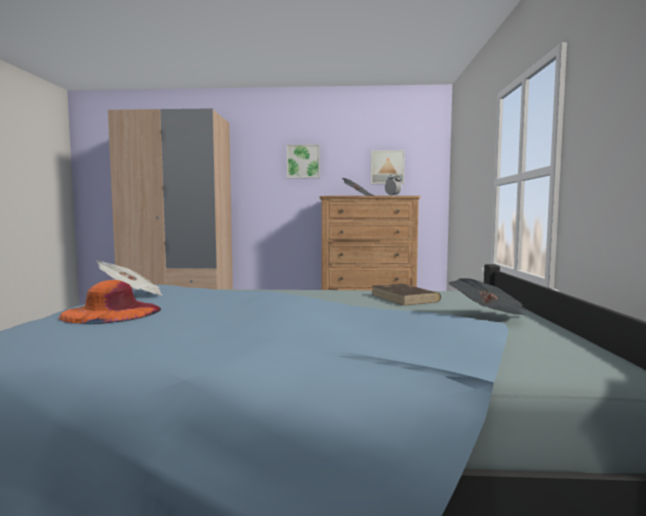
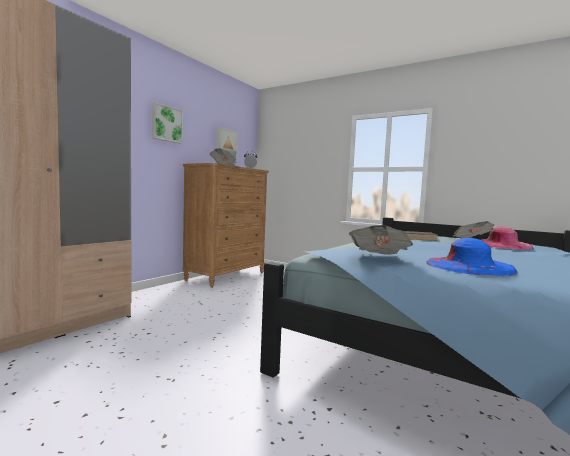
camera: 60 degrees left, 0 degrees up
(112, 312) = (468, 266): orange hat -> blue hat
(387, 323) = (502, 245): none -> pink hat

